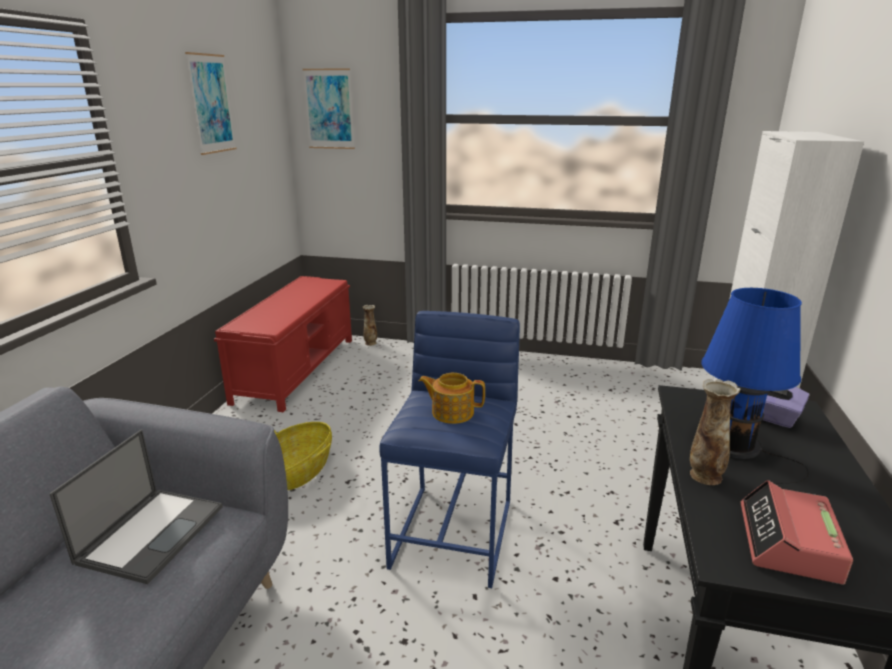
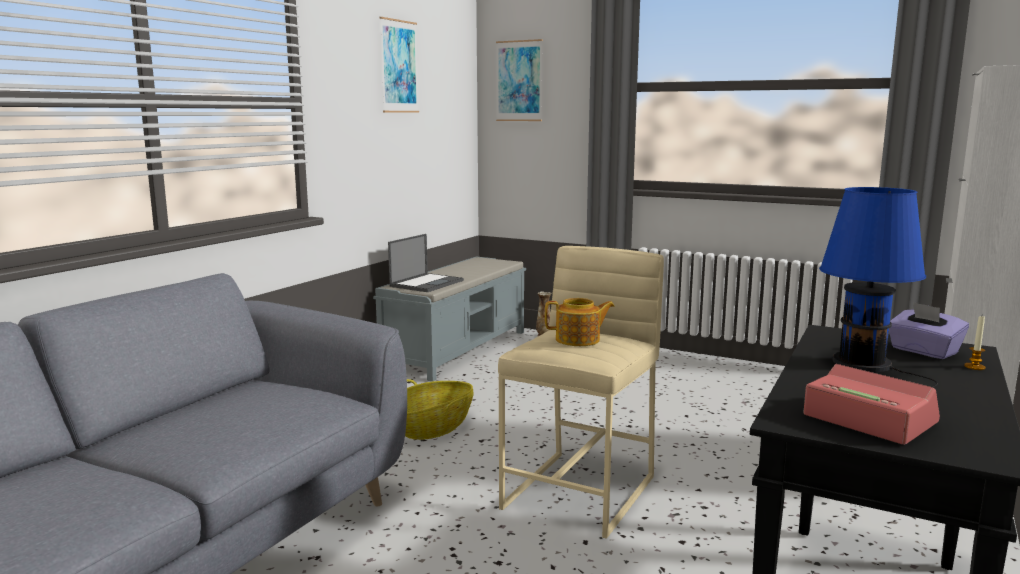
camera: 15 degrees right, 10 degrees down
(152, 532) = (275, 399): laptop -> laptop (427, 283)
(297, 368) = (457, 349): red bench -> grey bench
(452, 412) = (578, 340): teapot -> teapot turned 150 degrees clockwise
(454, 532) = (581, 492): blue stool -> beige stool
(704, 476) = (810, 377): vase -> none
(788, 543) = (868, 419): alarm clock -> alarm clock turned 105 degrees clockwise
(819, 436) = (974, 367): none -> candle

